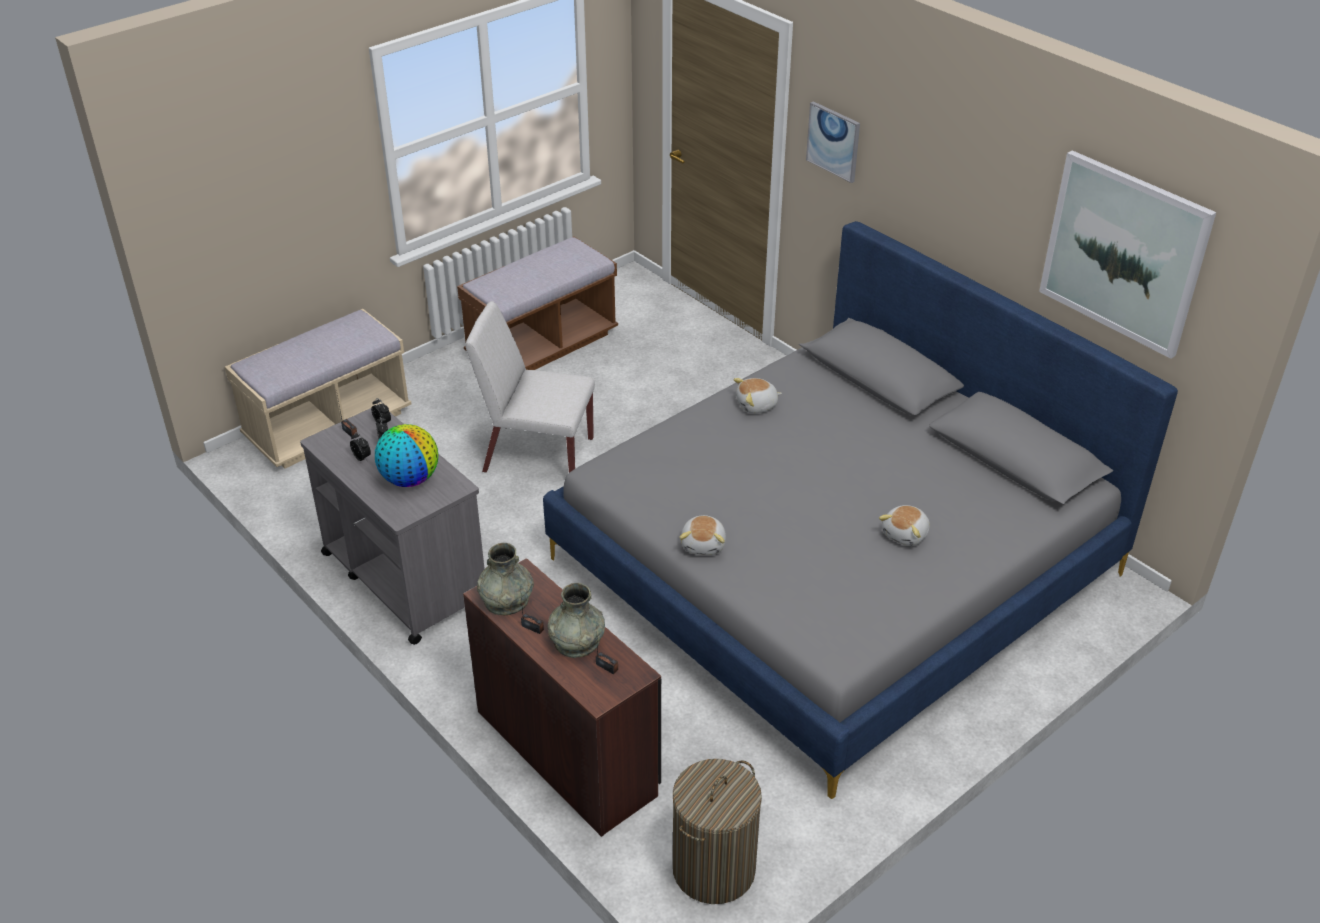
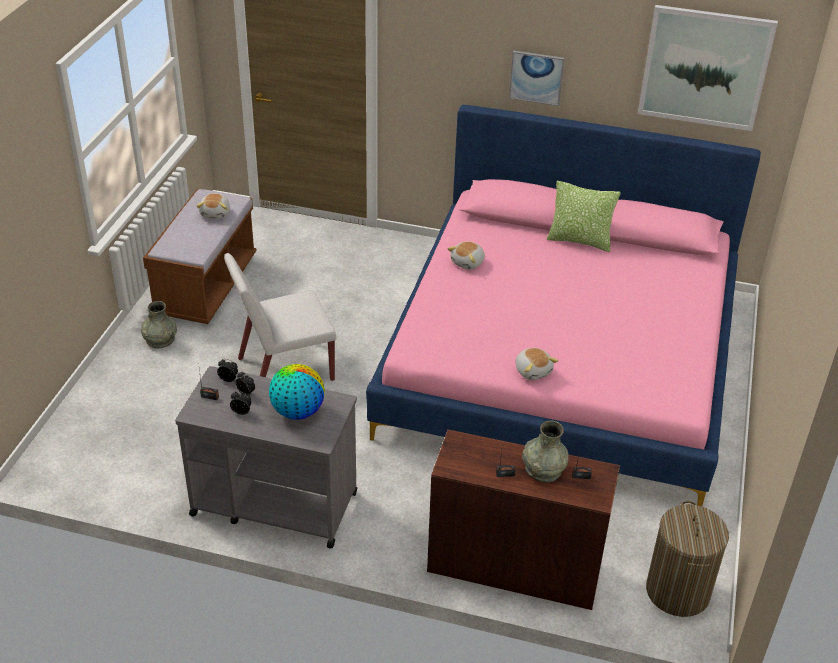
camera: 35 degrees left, 0 degrees up
(328, 426) = (90, 416): beige bench -> none
(506, 599) = (466, 464): grey vase -> grey vase (160, 339)
(833, 141) = (429, 48): picture -> picture (536, 77)
(835, 566) = (561, 360): grey bed -> pink bed
(906, 534) = (646, 310): plush toy -> plush toy (216, 213)
(912, 428) = (579, 240): none -> pillow

